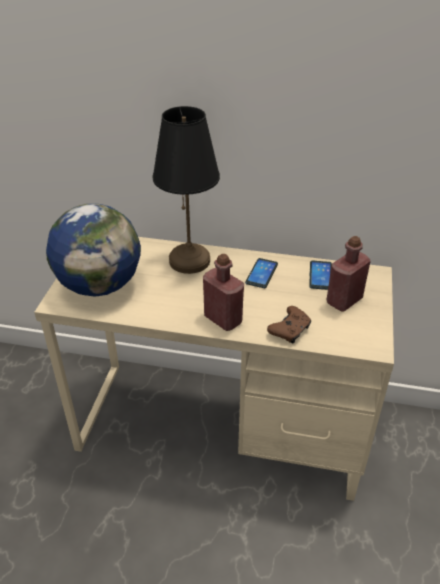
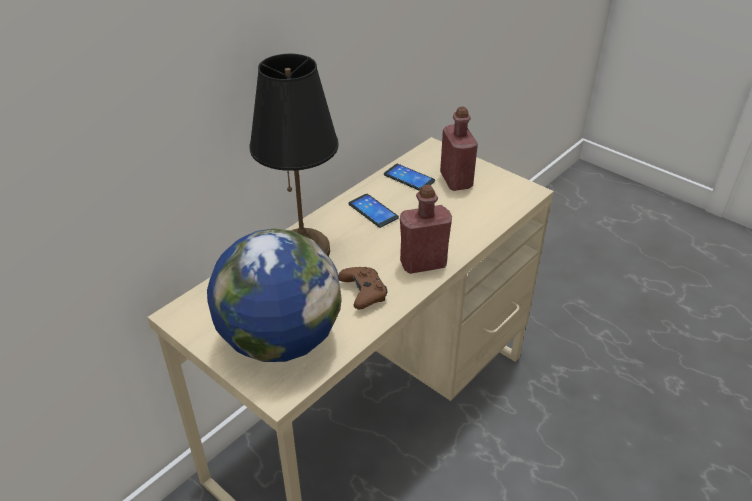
camera: 60 degrees left, 0 degrees up
(290, 330) = (472, 228): brown game controller -> brown game controller (364, 293)

